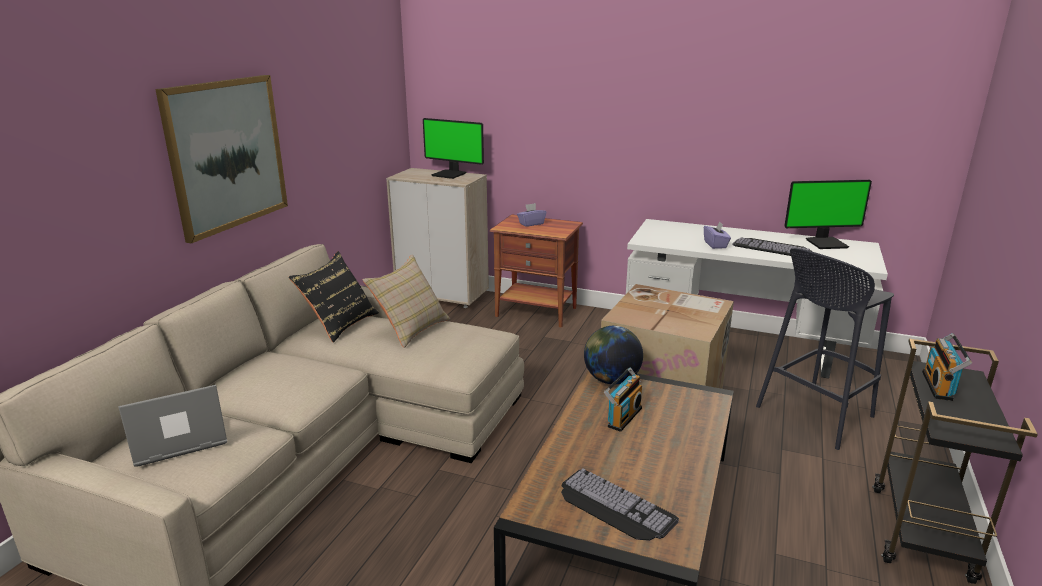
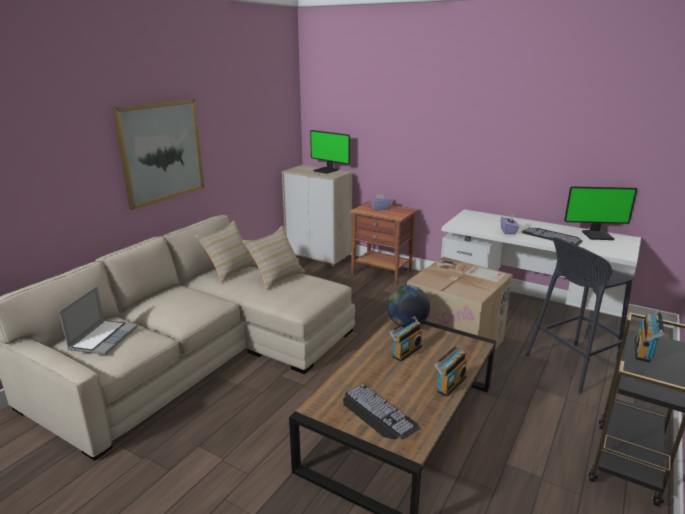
camera: 10 degrees right, 0 degrees up
(178, 441) = (104, 338): laptop -> laptop turned 120 degrees clockwise
(339, 324) = (230, 270): black pillow -> beige pillow
(696, 455) = (449, 384): none -> radio

